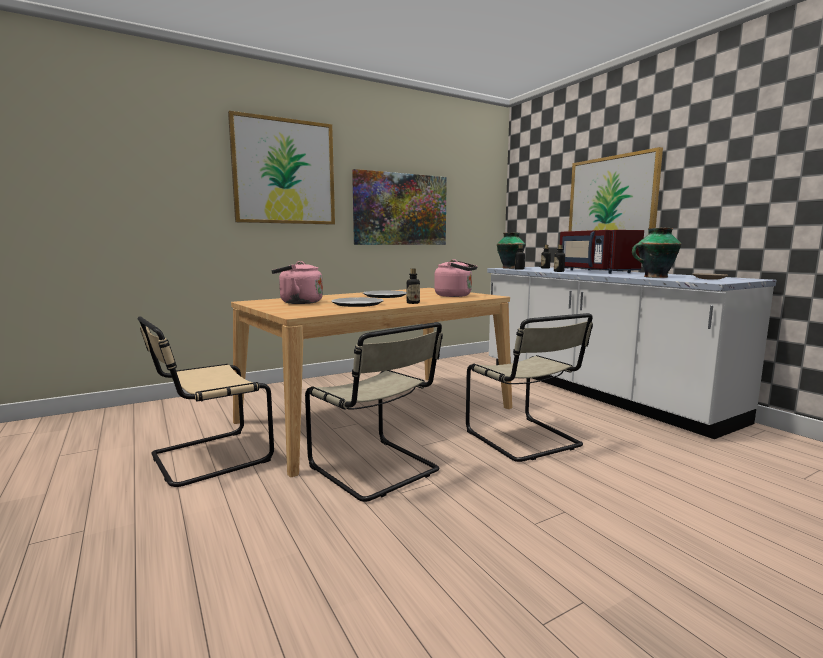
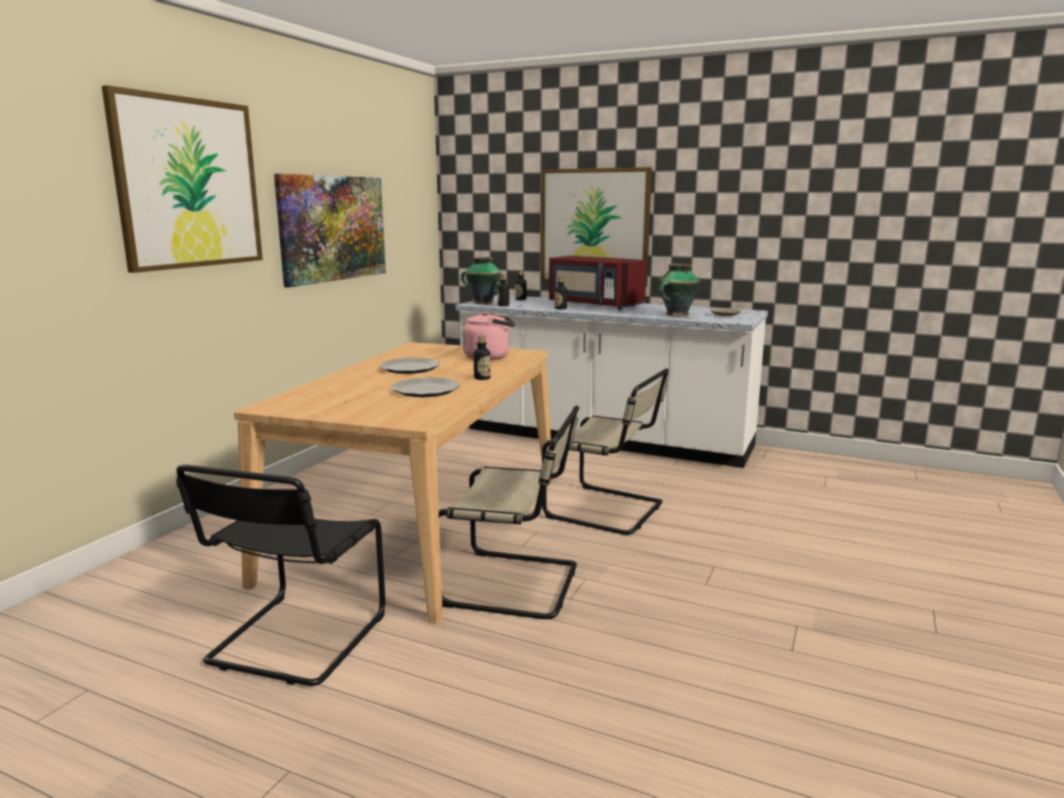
camera: 35 degrees left, 5 degrees up
(206, 458) = (294, 641): beige chair -> black chair
(298, 302) = (342, 399): pink kettle -> none

